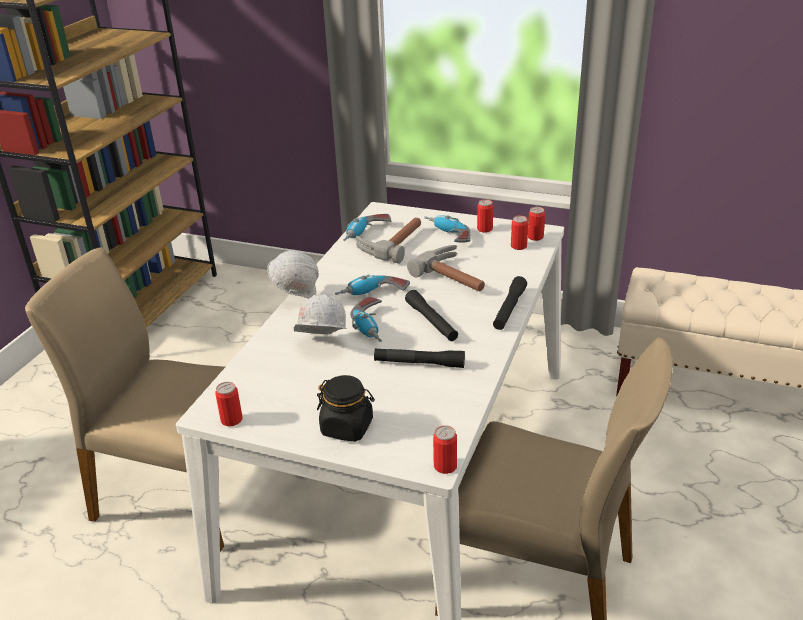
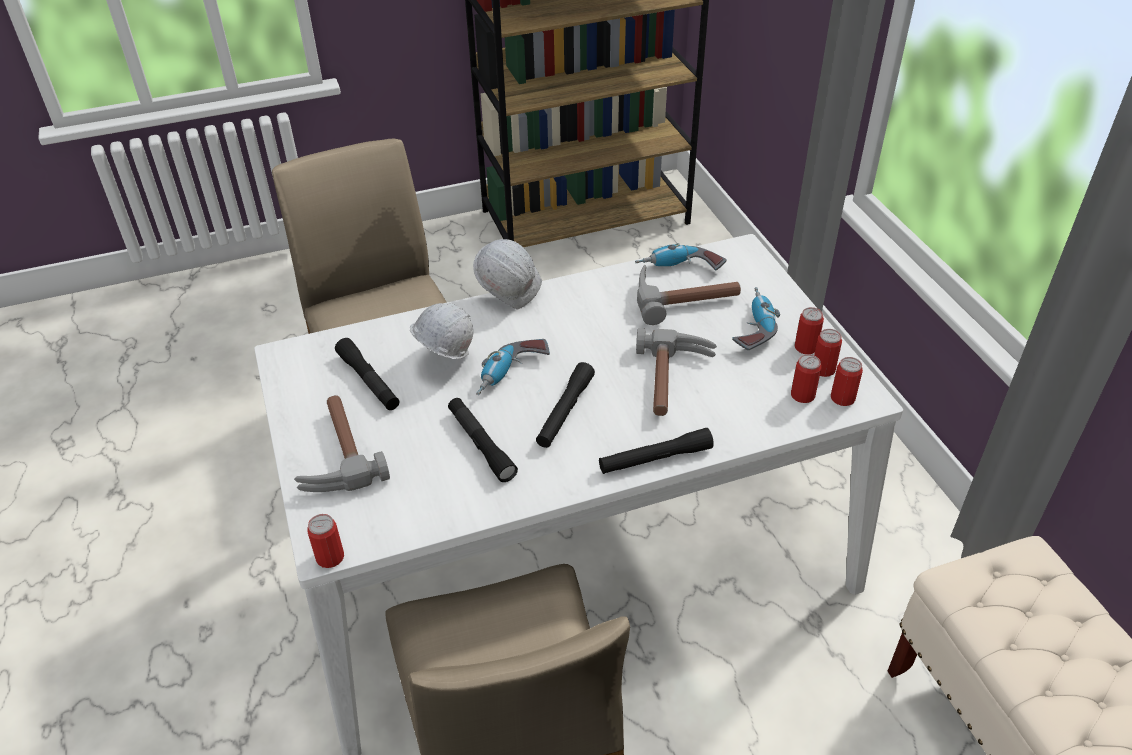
camera: 50 degrees right, 10 degrees up
(231, 420) = (286, 374): can -> can (823, 369)
(295, 385) = (368, 381): none -> black flashlight
(347, 427) = (334, 453): black jar -> hammer
(373, 295) = (568, 342): power drill -> none

